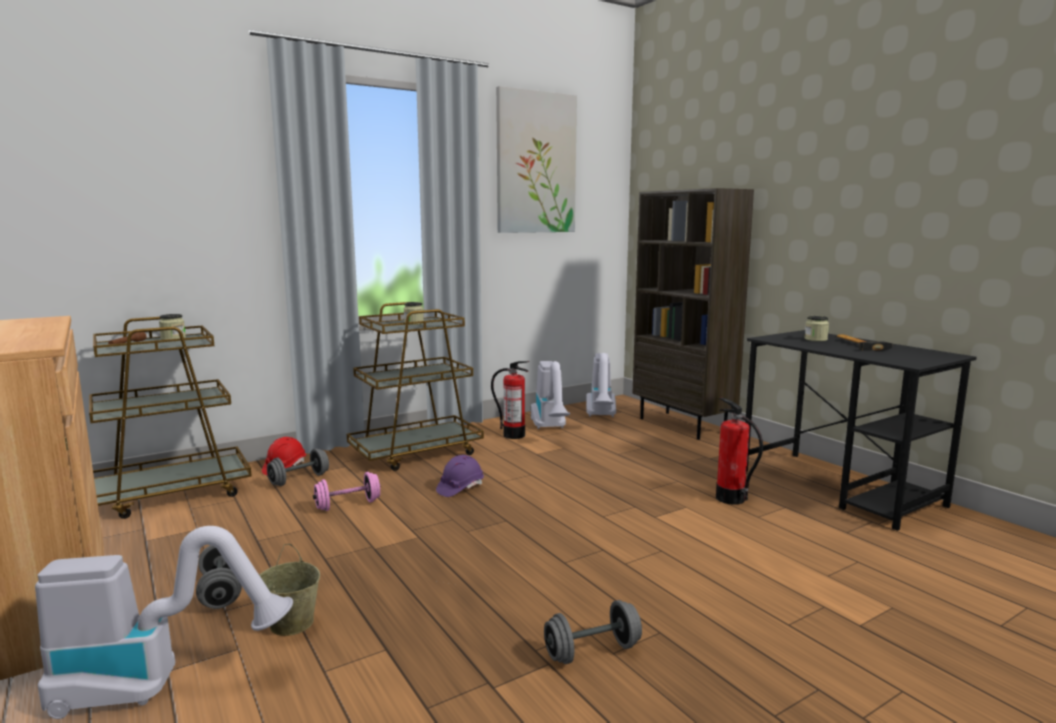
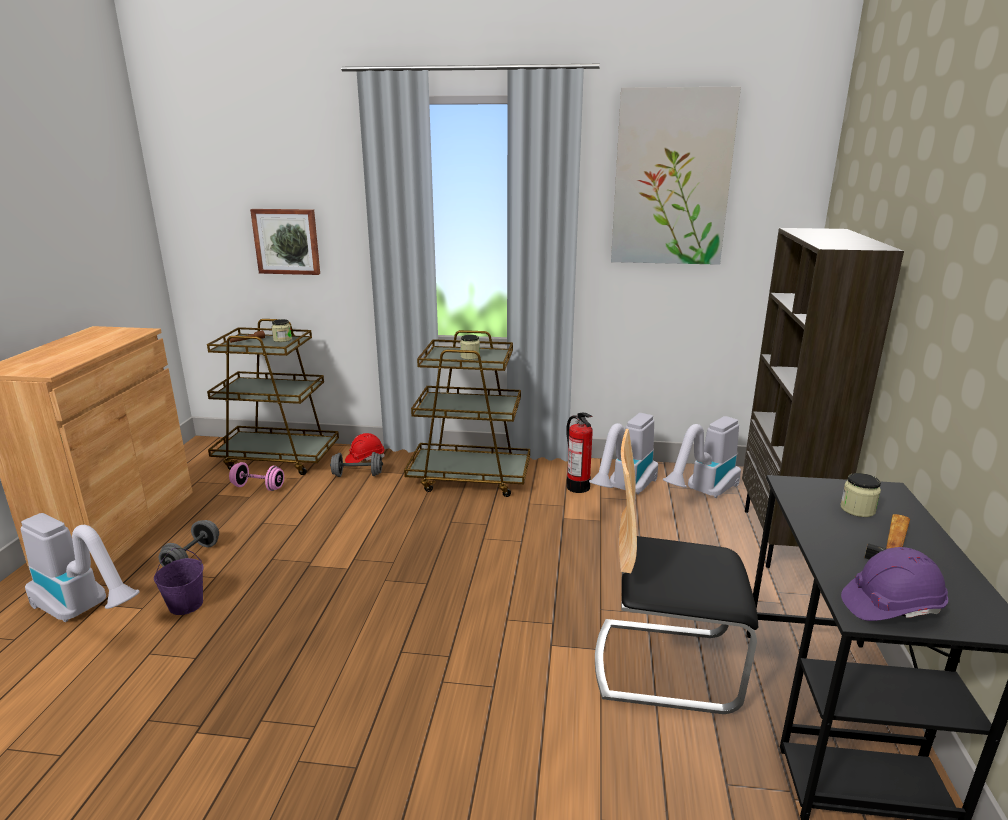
camera: 40 degrees right, 10 degrees up
(162, 222) = (287, 241): none -> picture
(291, 623) = (186, 604): beige bucket -> purple bucket
(348, 505) = (351, 514): pink dumbbell -> pink dumbbell (258, 487)
(460, 488) = (445, 531): purple hard hat -> purple hard hat (891, 606)
(592, 651) = (288, 749): grey dumbbell -> none
(730, 498) = (665, 663): fire extinguisher -> chair

